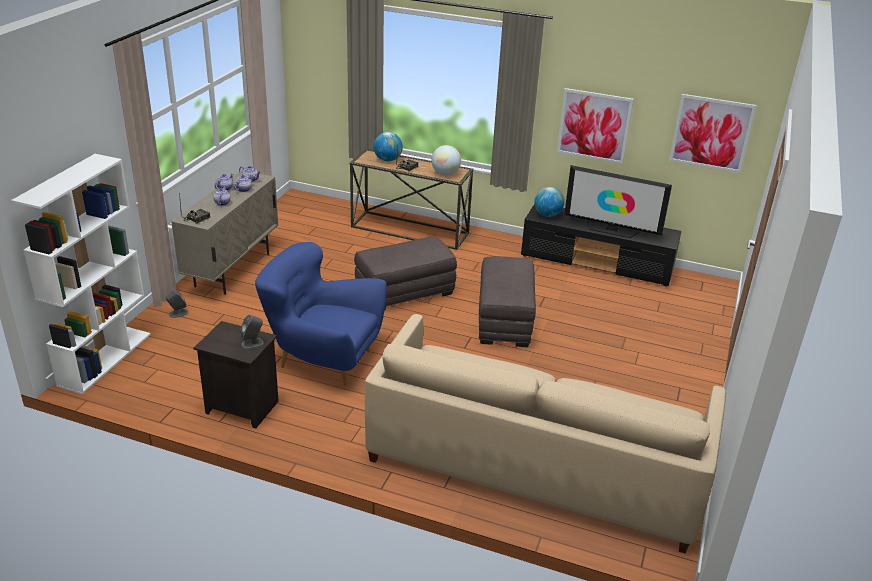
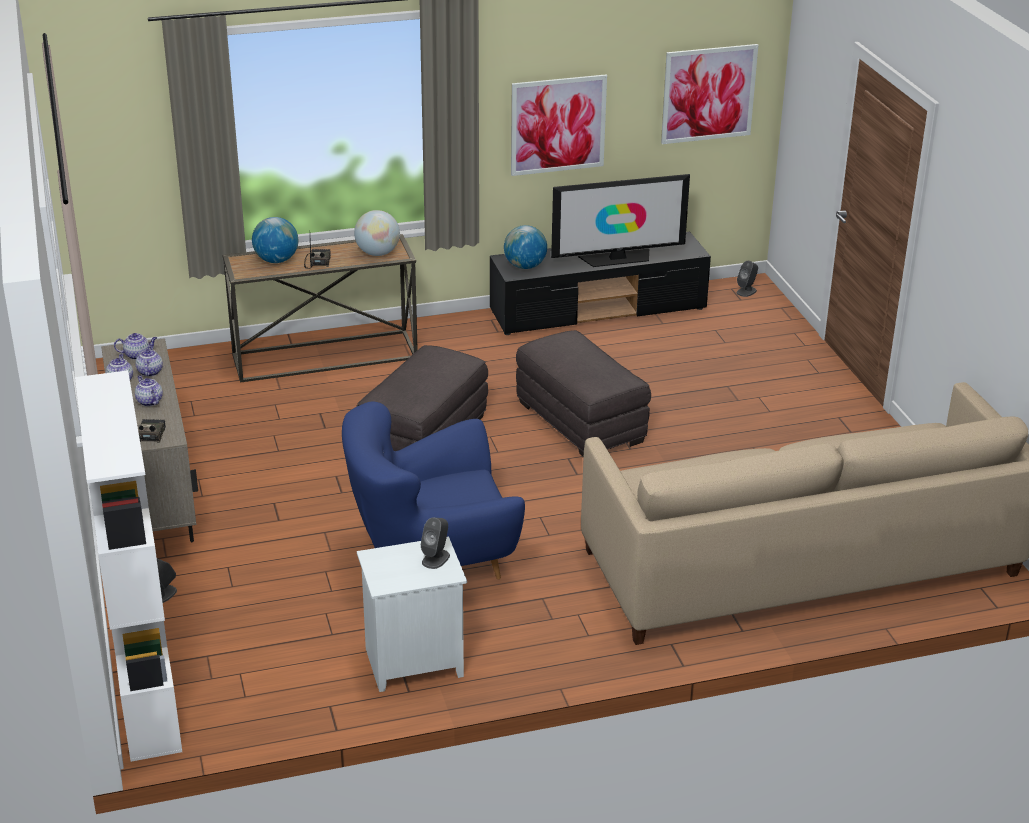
camera: 35 degrees left, 0 degrees up
(240, 408) = (413, 664): black nightstand -> white nightstand
(711, 287) = (746, 291): none -> grey speaker

